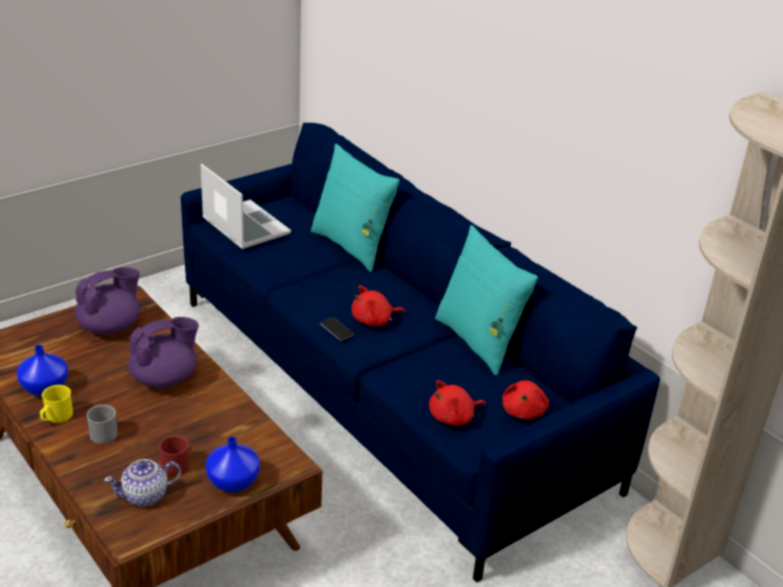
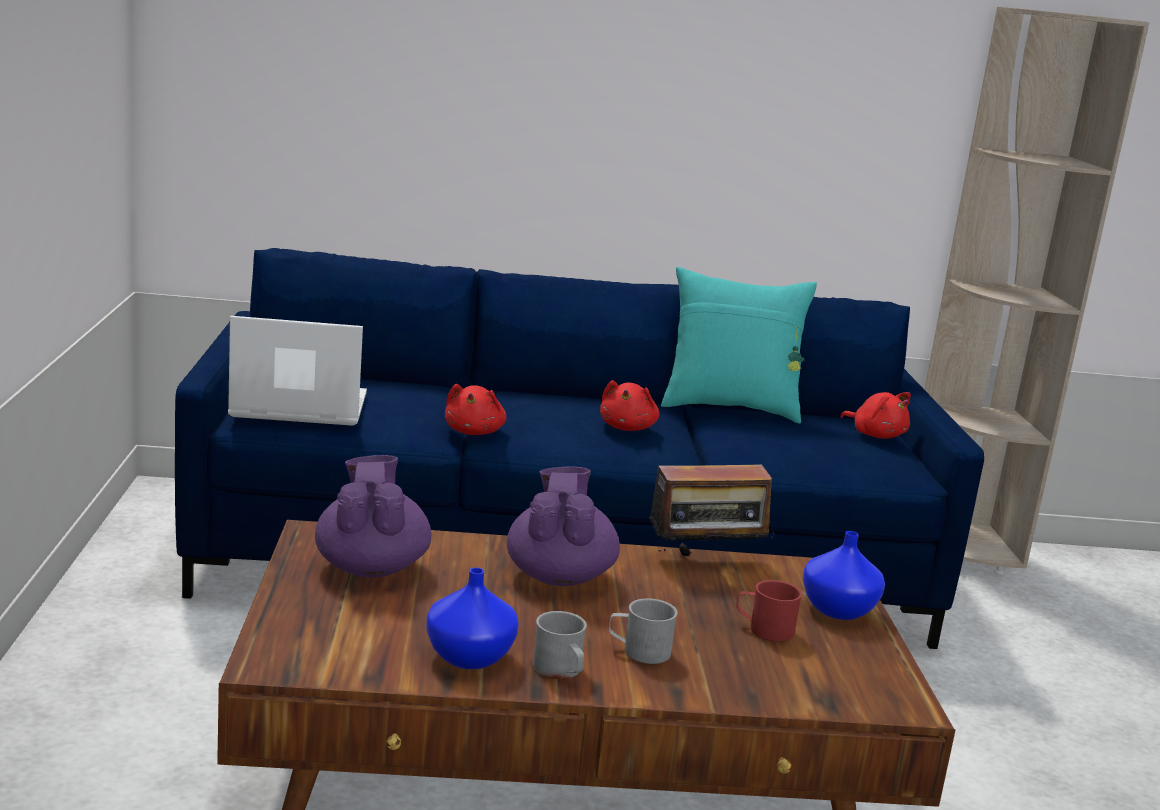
camera: 55 degrees left, 15 degrees down
(56, 417) = (561, 671): yellow mug -> grey mug
(145, 496) = (820, 668): teapot -> none
(246, 416) = (706, 560): none -> radio
(336, 330) = (620, 447): phone -> none
(351, 247) = (447, 386): turquoise pillow -> none
(453, 417) = (857, 461): red plush toy -> red plush toy (474, 432)

